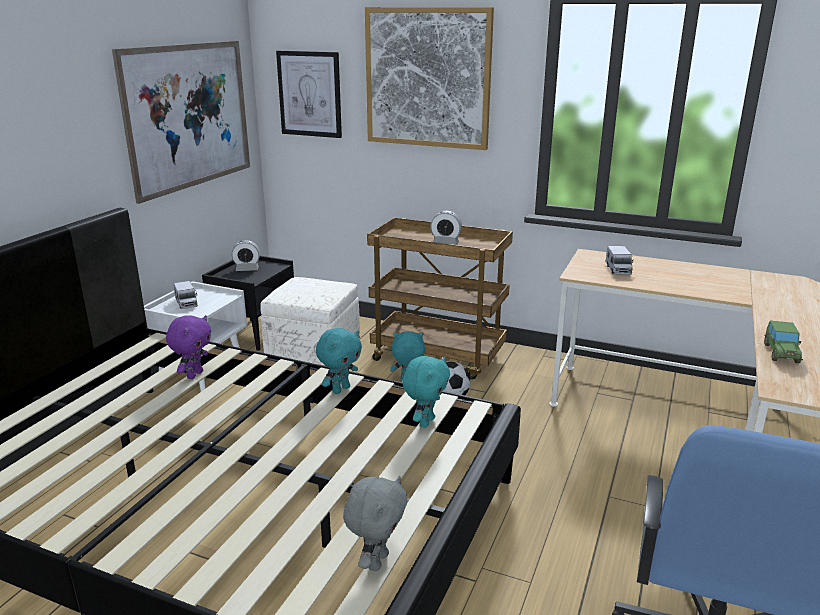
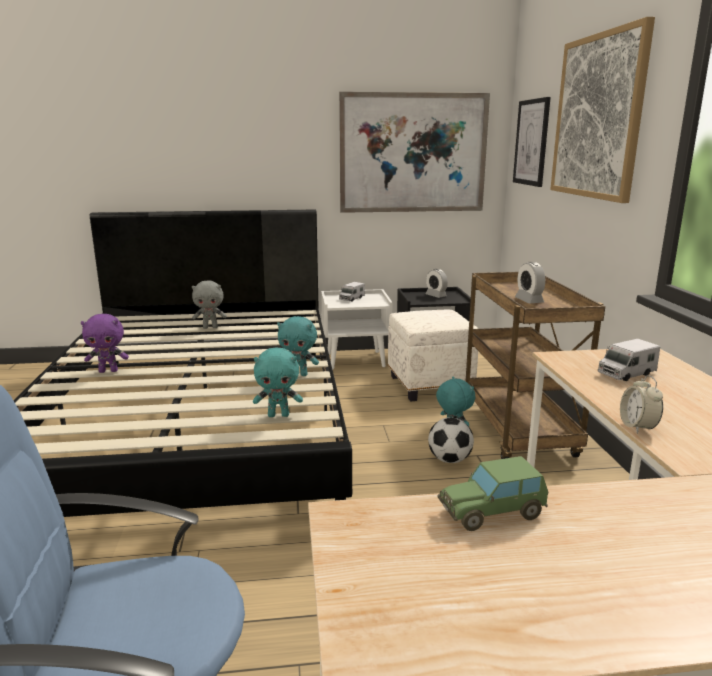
camera: 60 degrees right, 5 degrees down
(194, 374) = (270, 333): purple plush toy -> purple plush toy (109, 371)
(376, 561) = (69, 443): grey plush toy -> grey plush toy (210, 327)
(694, 293) = (637, 427): none -> alarm clock

